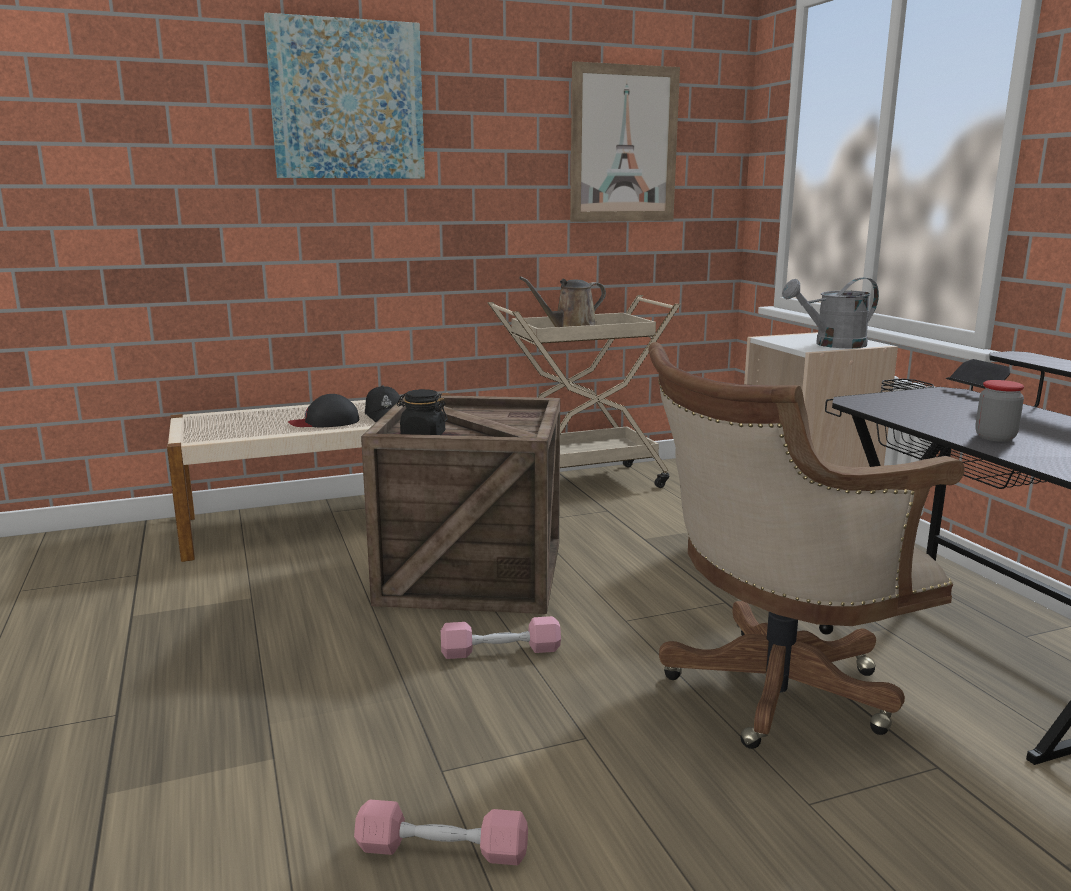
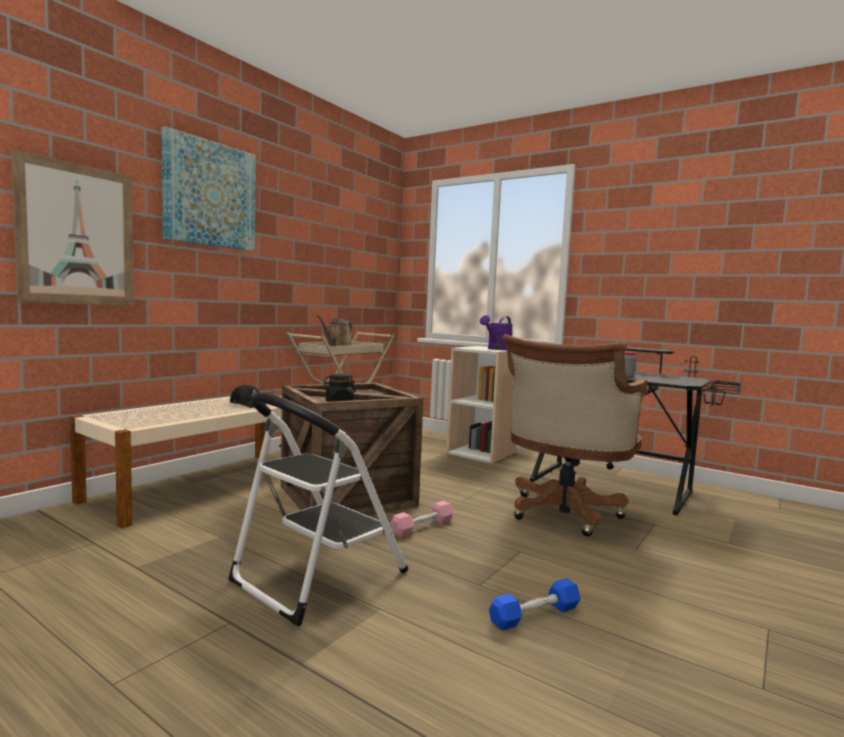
camera: 35 degrees left, 10 degrees down
(266, 687) = (315, 578): none -> step ladder
(325, 422) = (215, 410): black cap -> none
(442, 850) = (535, 615): pink dumbbell -> blue dumbbell
(624, 144) = (350, 244): picture -> picture (77, 235)
(832, 345) = (497, 349): grey watering can -> purple watering can

